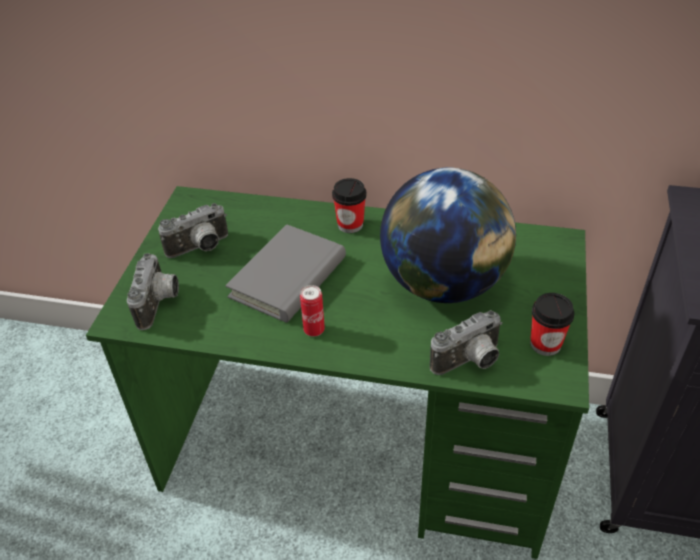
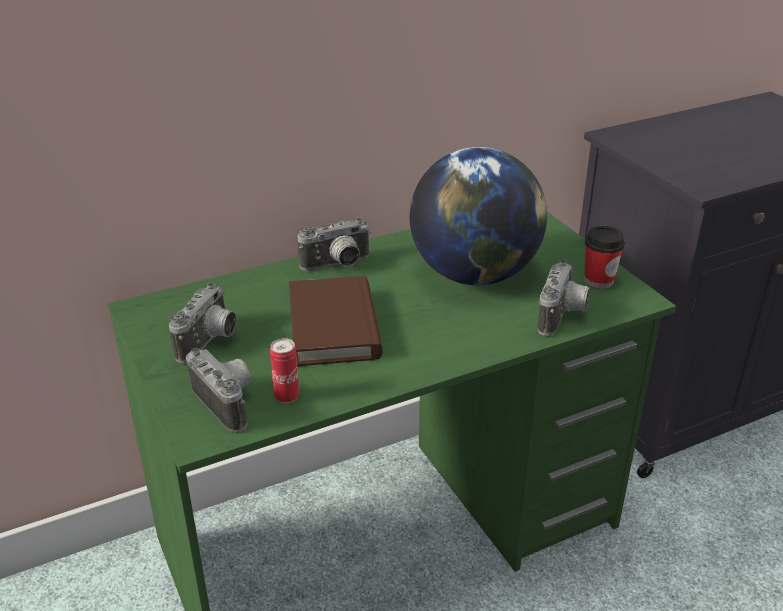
camera: 40 degrees left, 10 degrees down
(288, 277) = (334, 326): grey book -> brown book
(314, 330) = (411, 353): can -> can (286, 397)
(350, 225) = (338, 266): cup -> camera

